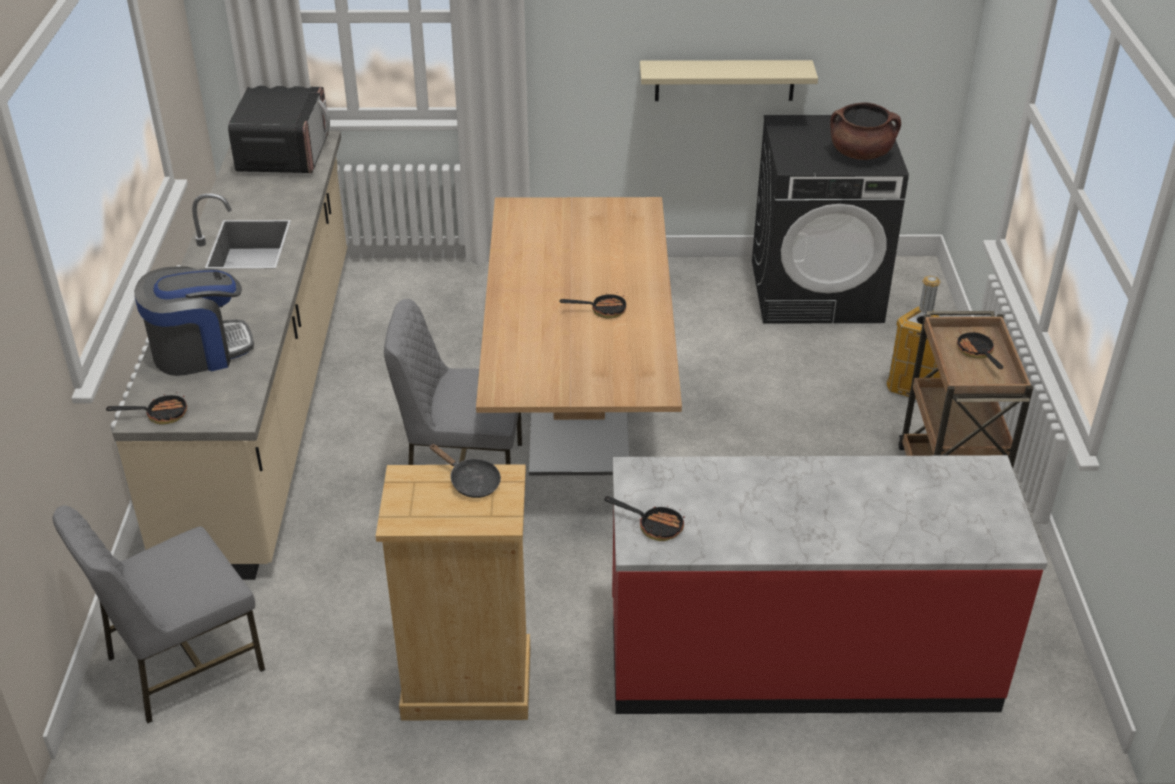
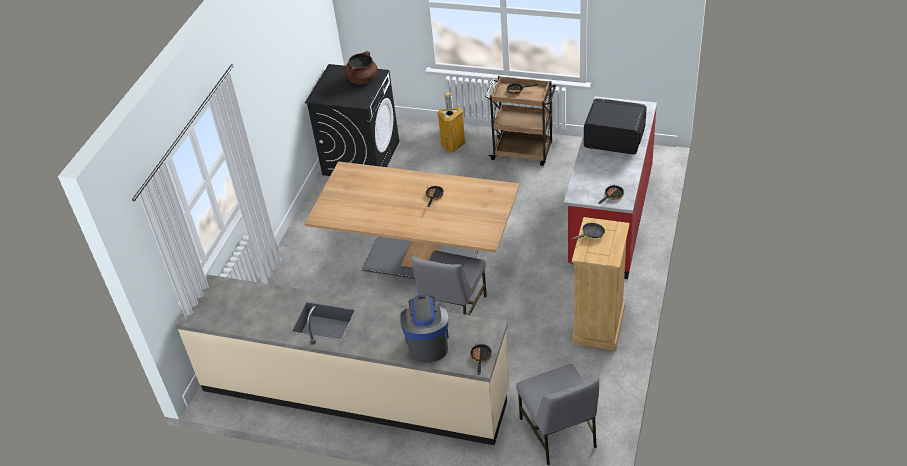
camera: 70 degrees left, 5 degrees up
(284, 154) = (222, 301): microwave -> microwave (613, 139)
(724, 80) = (290, 99): beige shelf -> none

